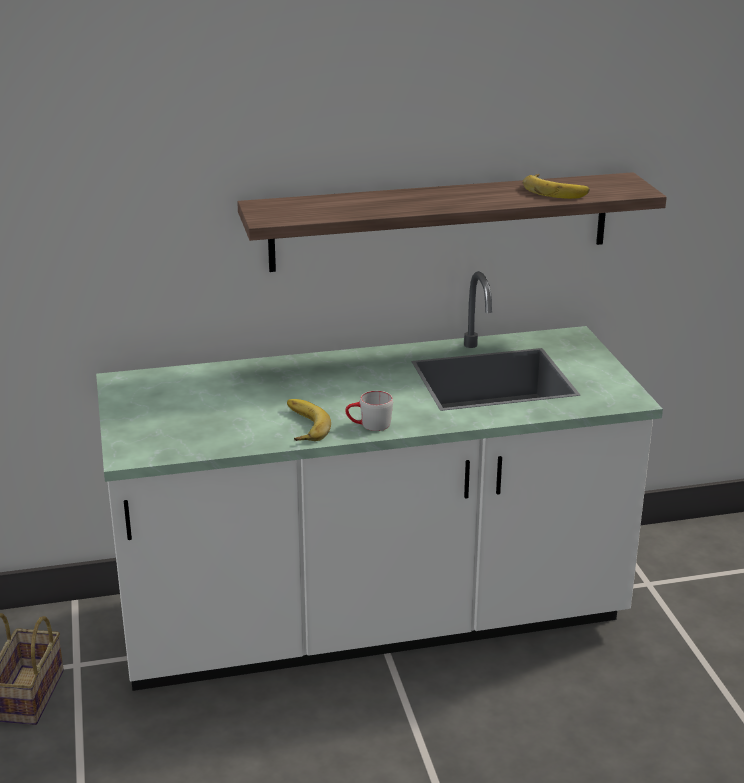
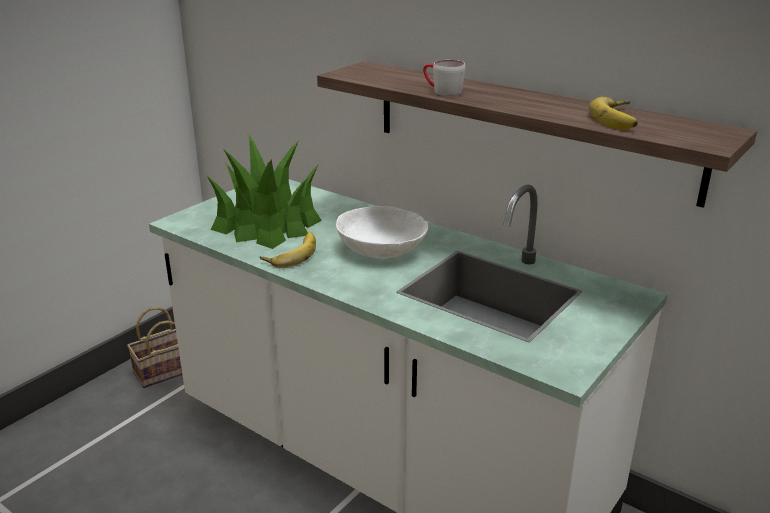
camera: 50 degrees right, 0 degrees up
(219, 416) = (267, 224): none -> potted plant
(359, 387) = (381, 249): none -> white bowl
(369, 425) = (328, 275): grey mug -> grey mug (441, 91)

